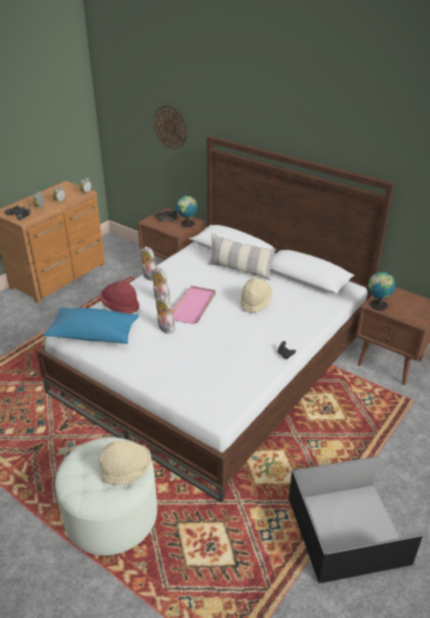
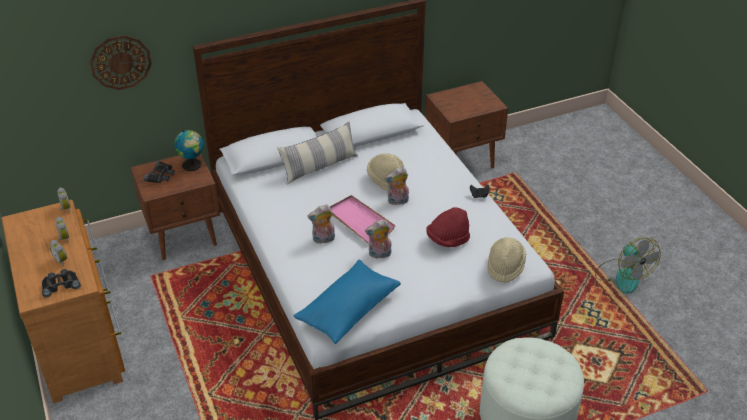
camera: 60 degrees left, 5 degrees up
(120, 306) = (314, 273): red hat -> red hat (447, 239)
(126, 471) = (546, 355): beige hat -> beige hat (505, 266)
(148, 277) = (271, 234): plush toy -> plush toy (397, 201)
(348, 531) = (622, 276): black storage box -> fan
(377, 305) = (456, 114): globe -> none

